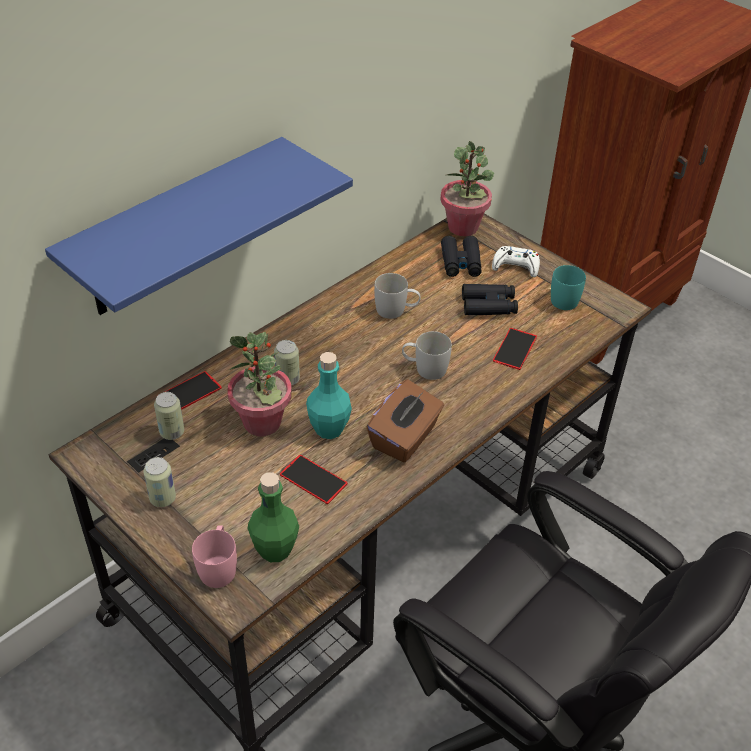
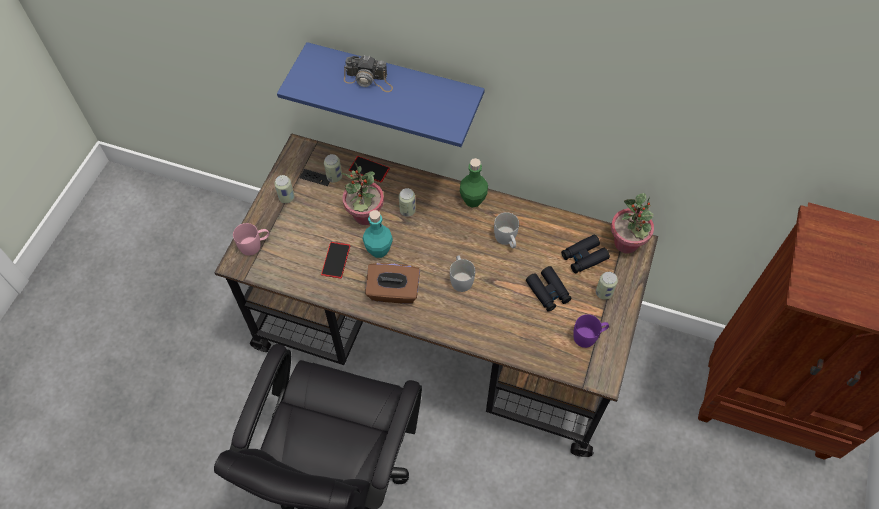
camera: 65 degrees right, 15 degrees up
(178, 215) = (369, 80): none -> camera
(275, 550) = (277, 265): green bottle -> green bottle (473, 200)
(514, 349) = (512, 323): phone -> none
(515, 266) = (603, 293): white game controller -> can
(564, 297) = (589, 336): turquoise mug -> purple mug

